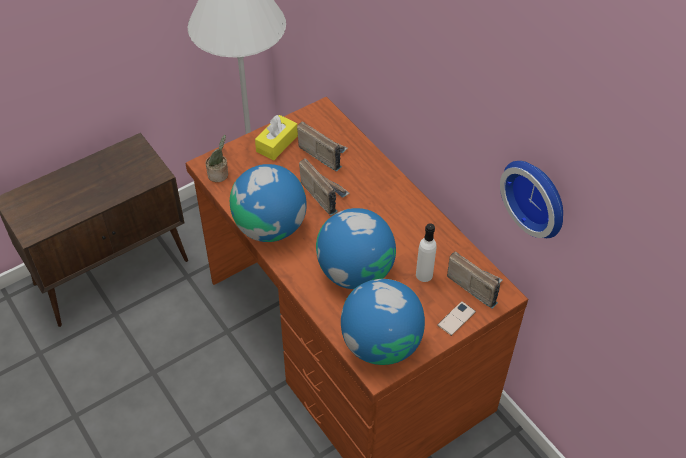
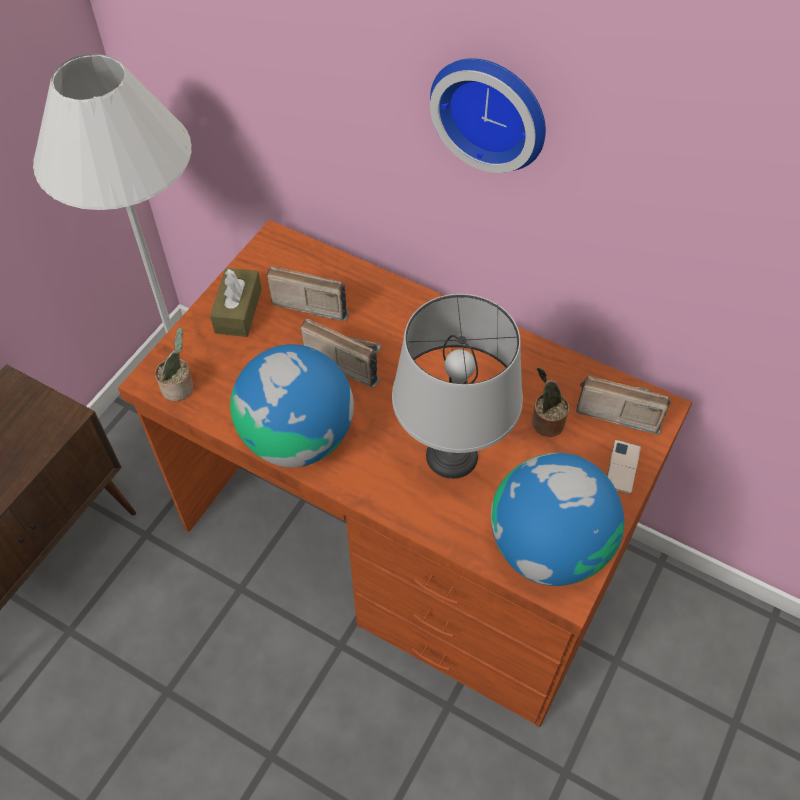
camera: 25 degrees left, 5 degrees up
(277, 143) = (238, 311): yellow tissue box -> brown tissue box
(355, 272) = (453, 456): globe -> grey table lamp
(424, 275) = (545, 422): white bottle -> potted plant
(537, 196) = (707, 258): wall clock -> wall clock (492, 110)

